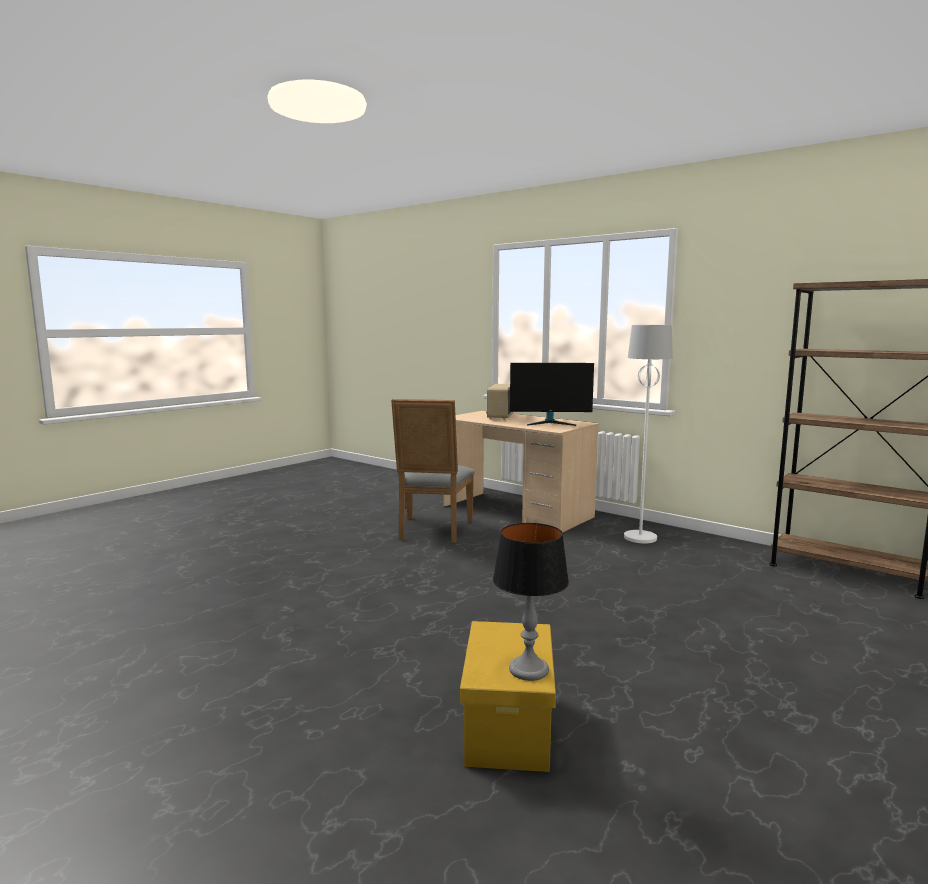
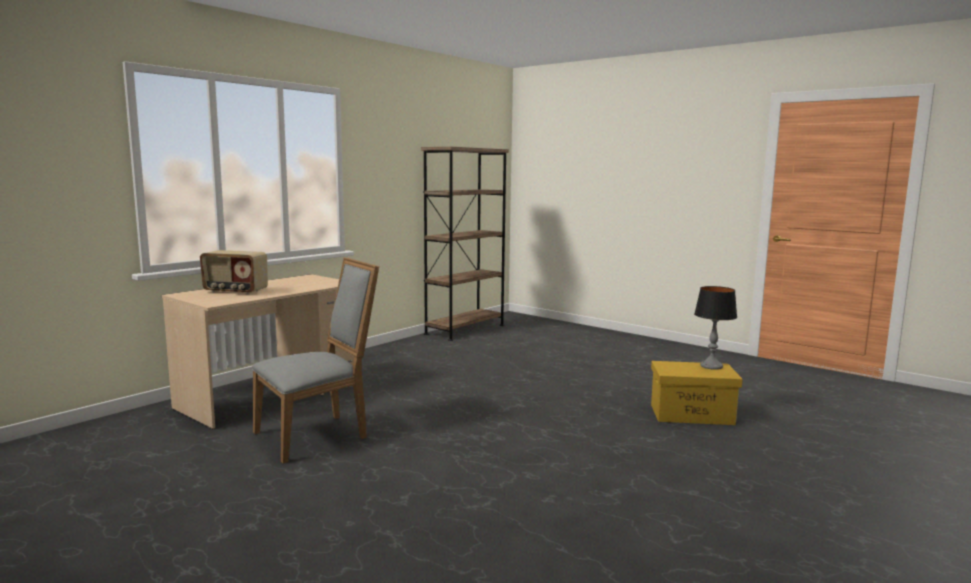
camera: 90 degrees left, 0 degrees up
(432, 531) = (317, 435): grey chair -> grey chair turned 45 degrees counterclockwise
(550, 423) = (300, 282): monitor -> none
(640, 538) = (382, 361): white floor lamp -> none

